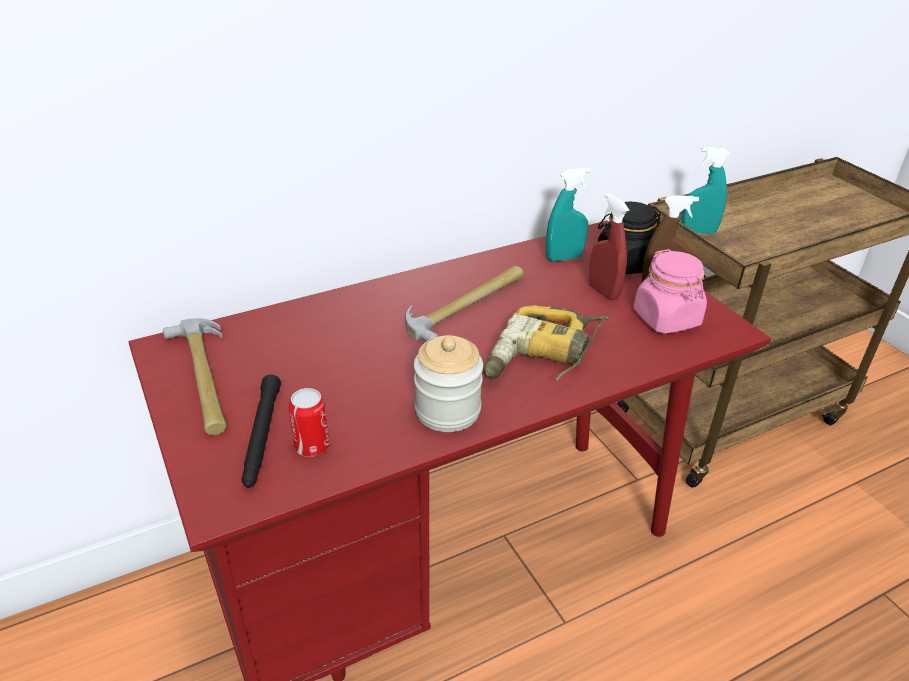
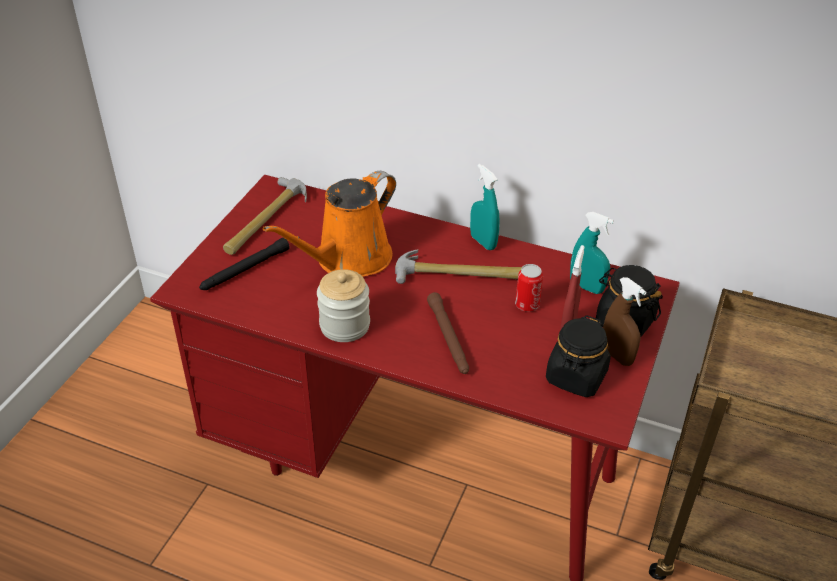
camera: 50 degrees right, 5 degrees up
(312, 446) = (257, 292): can -> can (527, 305)
(353, 357) = (348, 260): none -> orange watering can
(544, 357) = (448, 338): power drill -> brown flashlight
(667, 319) = (576, 377): pink jar -> black jar
(698, 232) = (748, 341): turquoise spray bottle -> turquoise spray bottle (483, 242)

